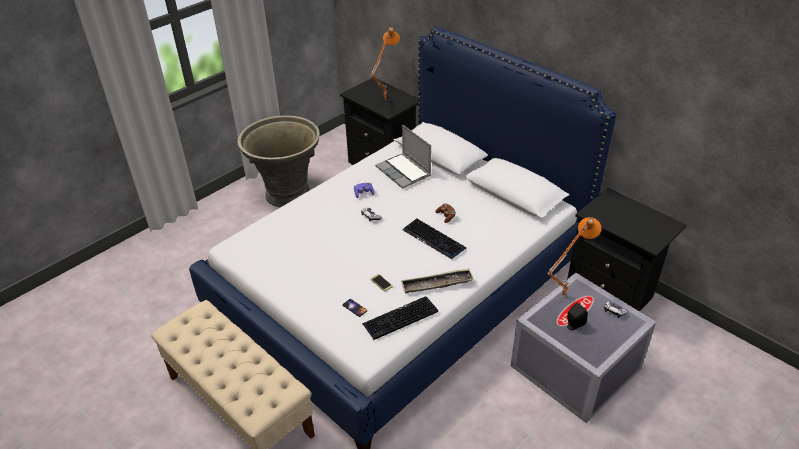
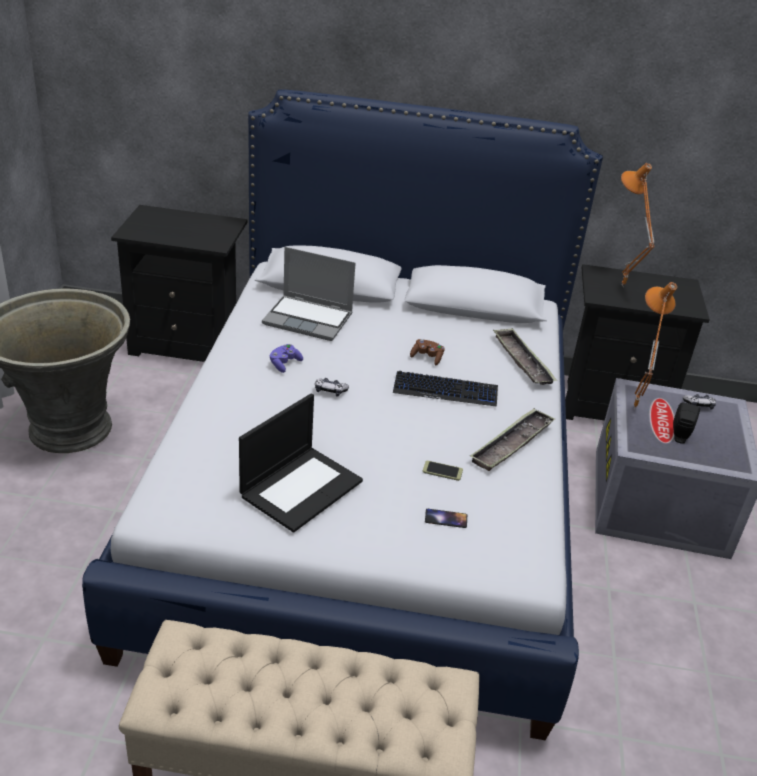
camera: 40 degrees left, 5 degrees down
(302, 262) = (301, 487): none -> laptop
(384, 99) = (190, 229): orange table lamp -> orange table lamp (620, 286)
(400, 318) = (518, 506): keyboard -> none
(502, 238) = (522, 361): none -> tray

